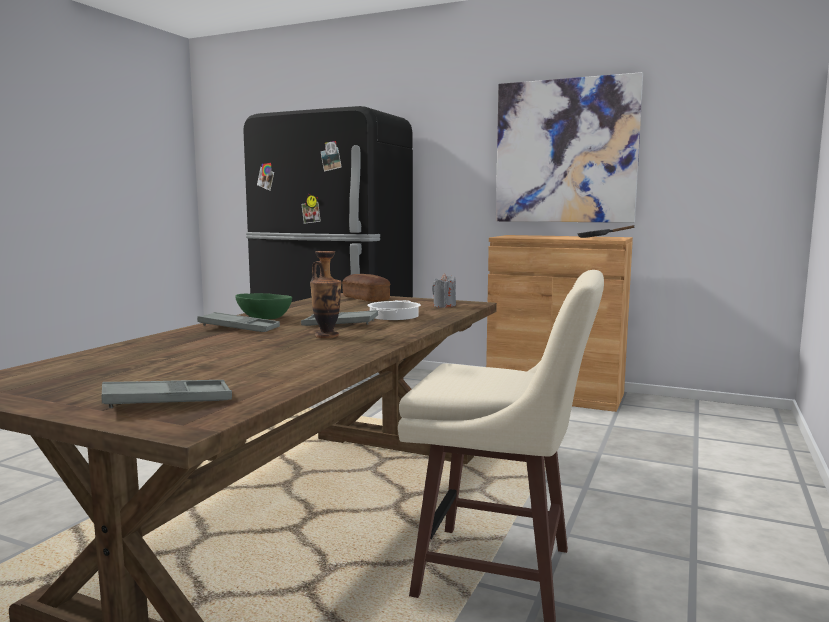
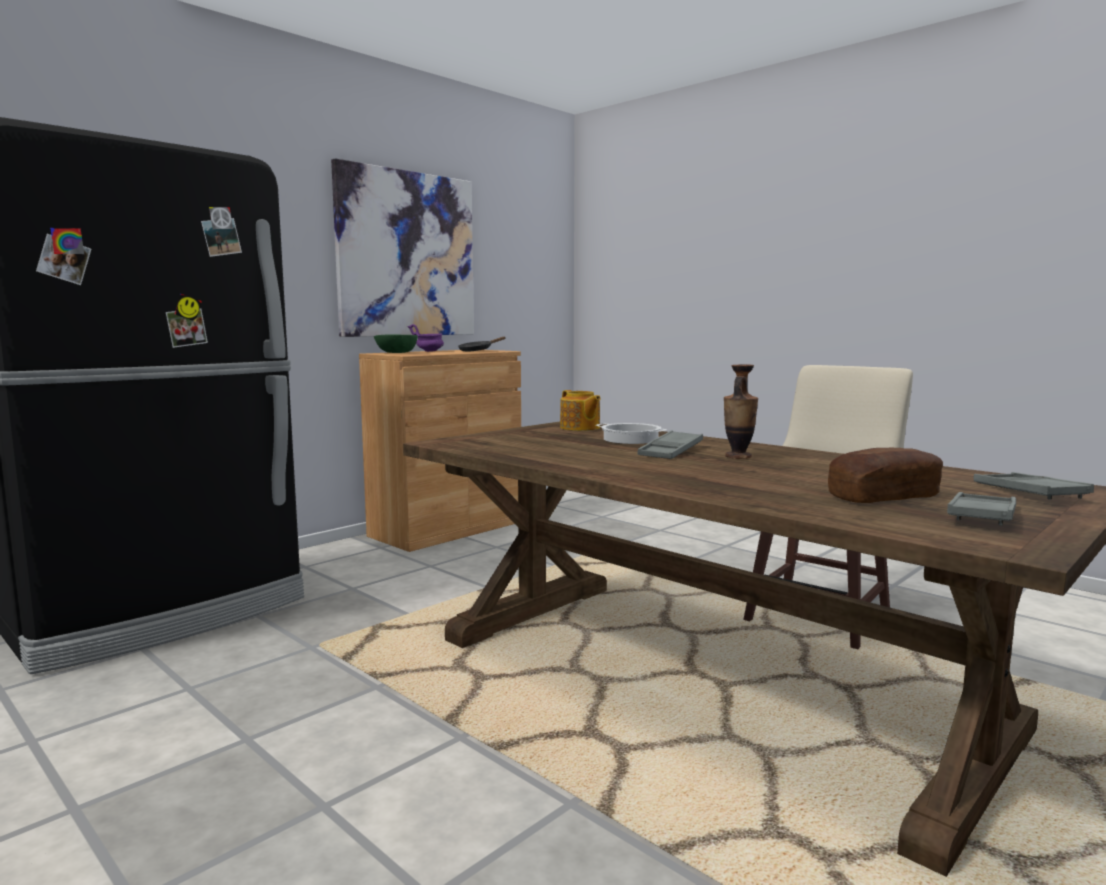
camera: 70 degrees left, 0 degrees up
(239, 328) = (674, 474): grey tray -> grey tray (982, 516)
(264, 318) = (606, 466): green bowl -> green bowl (397, 353)
(366, 299) = (492, 438): bread -> bread (883, 497)
(444, 306) = (580, 428): grey candle -> teapot
(560, 236) = (429, 351): none -> purple bowl

